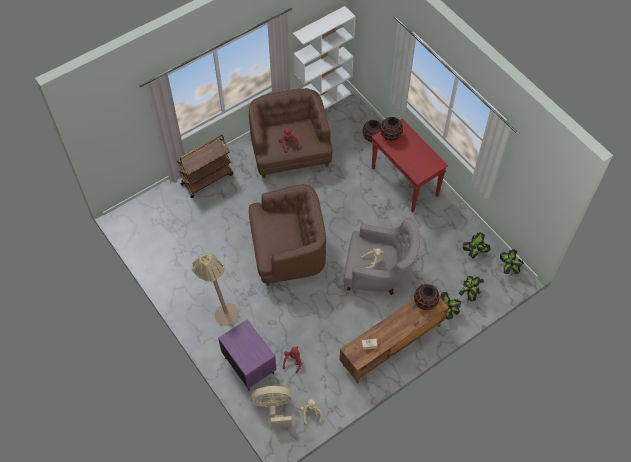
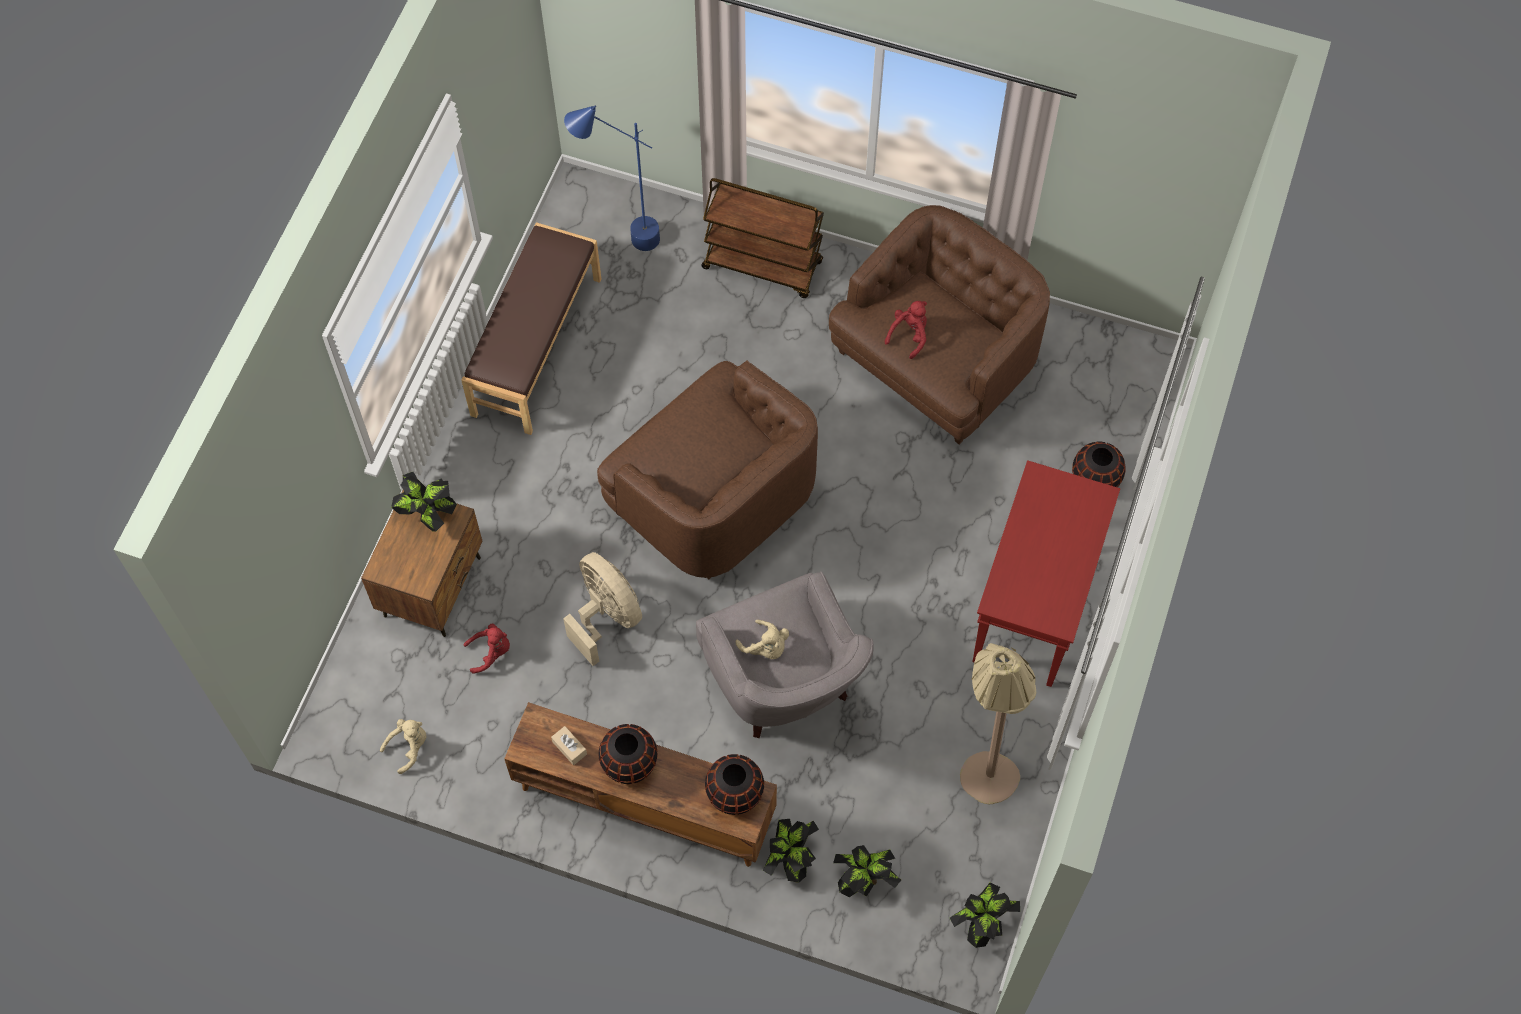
camera: 55 degrees right, 5 degrees up
(156, 216) = (621, 241): none -> blue floor lamp
(176, 270) = (535, 346): none -> brown bench
(221, 312) = (505, 472): beige floor lamp -> beige floor lamp (985, 765)
(249, 365) = (433, 586): purple nightstand -> brown nightstand
(273, 408) = (377, 680): beige fan -> beige fan (606, 616)
(323, 101) = (1106, 339): white bookcase -> none
(390, 135) = (1058, 493): black vase -> black vase (629, 763)
(474, 252) = (969, 835): potted plant -> potted plant (428, 514)

